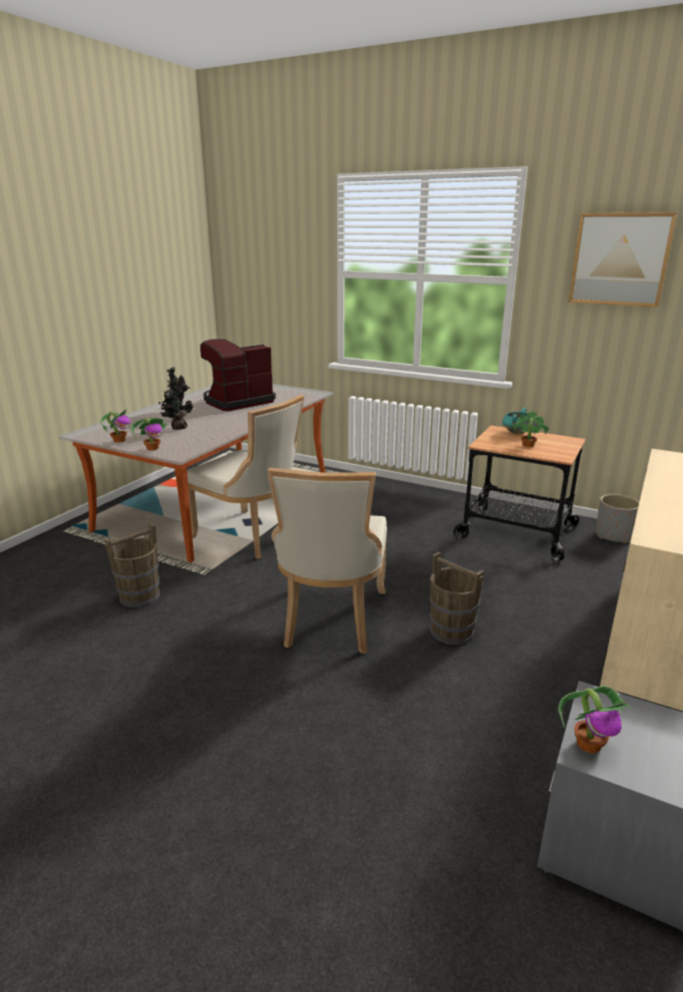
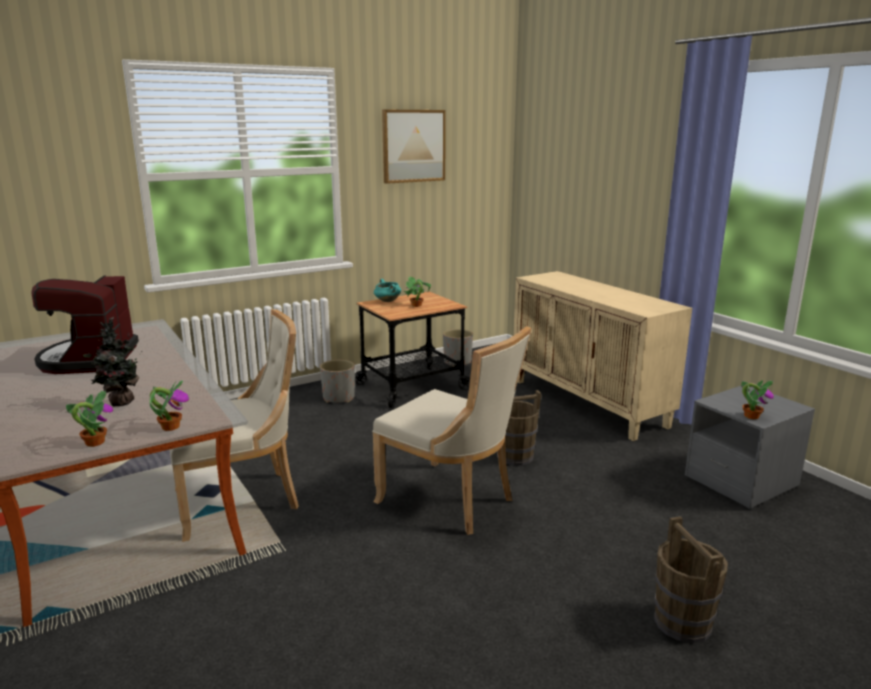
camera: 60 degrees left, 5 degrees down
(140, 596) = (276, 608): brown bucket -> brown bucket (682, 622)
(443, 511) = (339, 398): none -> grey planter

